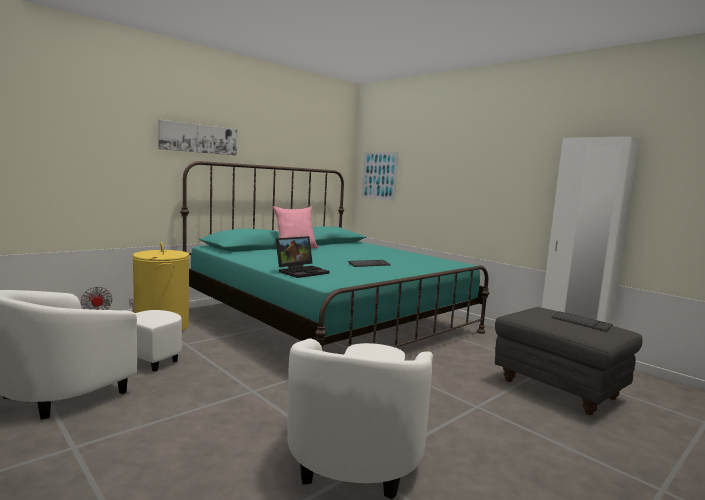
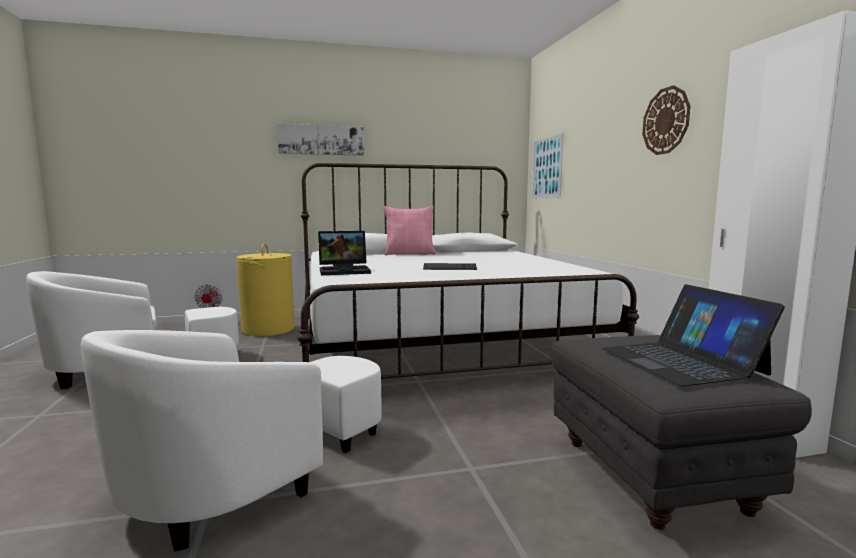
camera: 30 degrees right, 0 degrees up
(330, 322) = (436, 341): turquoise bed -> white bed
(498, 163) = (666, 121): none -> wall clock
(581, 322) = (681, 361): keyboard -> laptop

